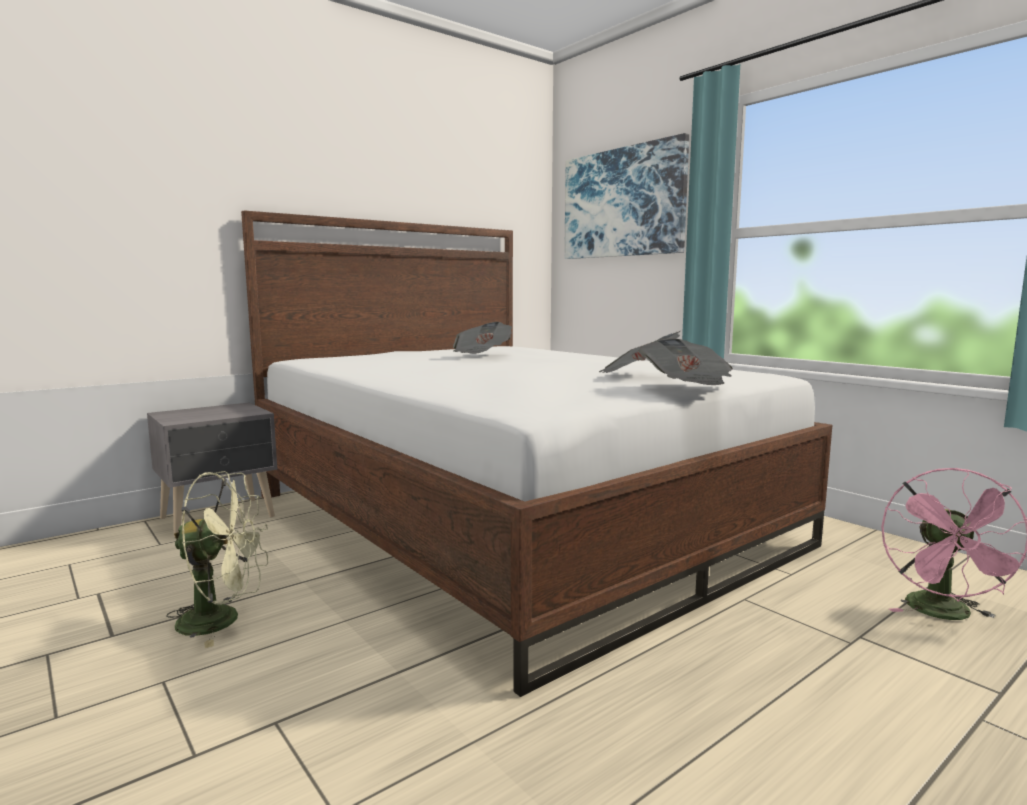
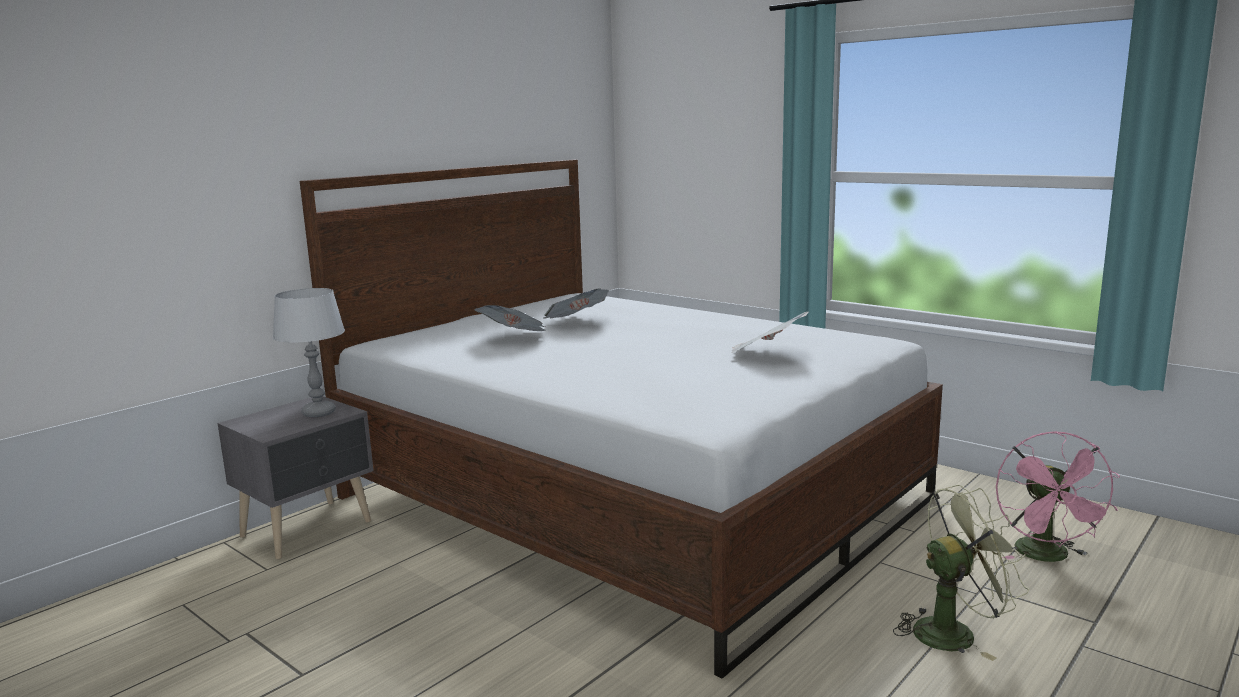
camera: 10 degrees left, 5 degrees up
(223, 620) = (403, 644): green fan -> green fan (954, 632)
(234, 411) = (319, 412): none -> grey table lamp
(623, 203) = (703, 130): picture -> none
(687, 389) = (825, 377): newspaper -> newspaper (515, 338)

